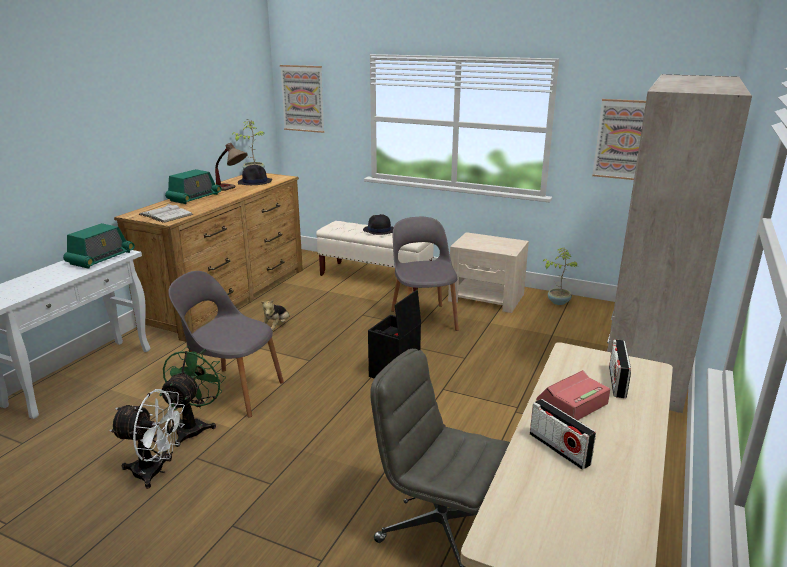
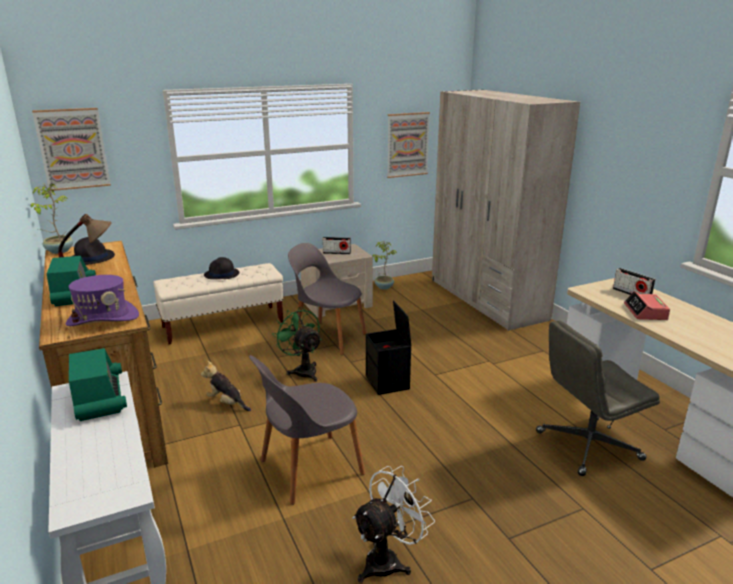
camera: 50 degrees left, 0 degrees up
(165, 214) = (103, 319): white book -> purple hat
(194, 426) = (340, 511): green fan -> green fan (302, 370)
(276, 327) = (227, 403): plush toy -> plush toy turned 150 degrees clockwise
(559, 449) = (692, 333): radio -> radio (336, 253)

